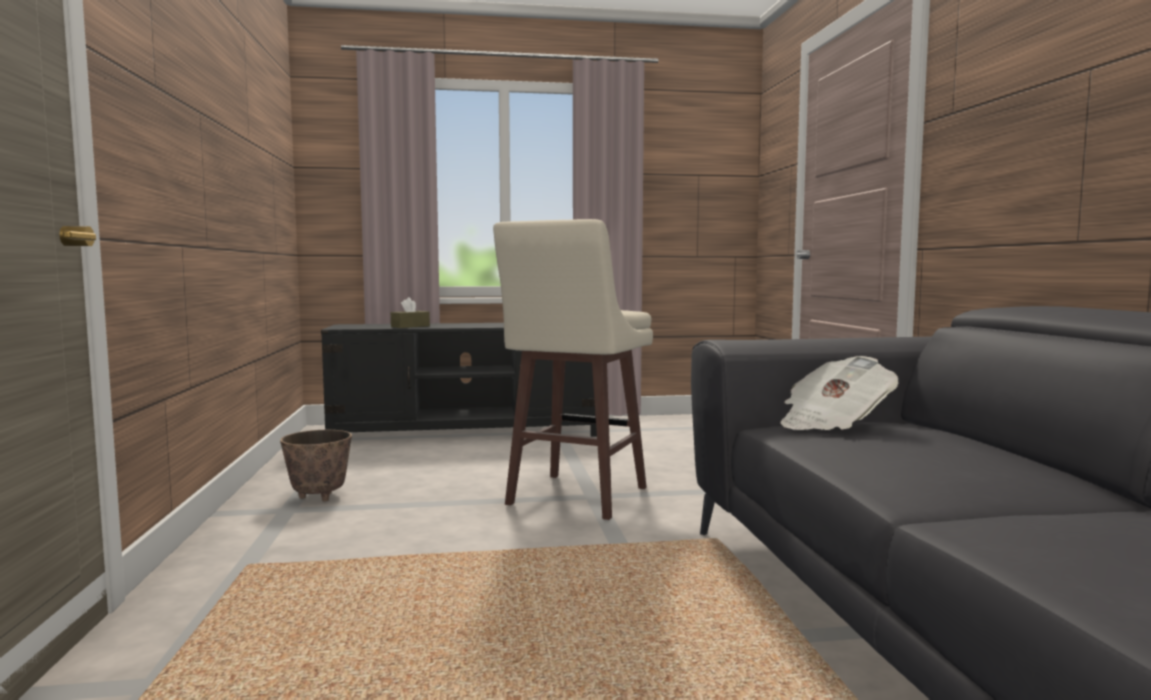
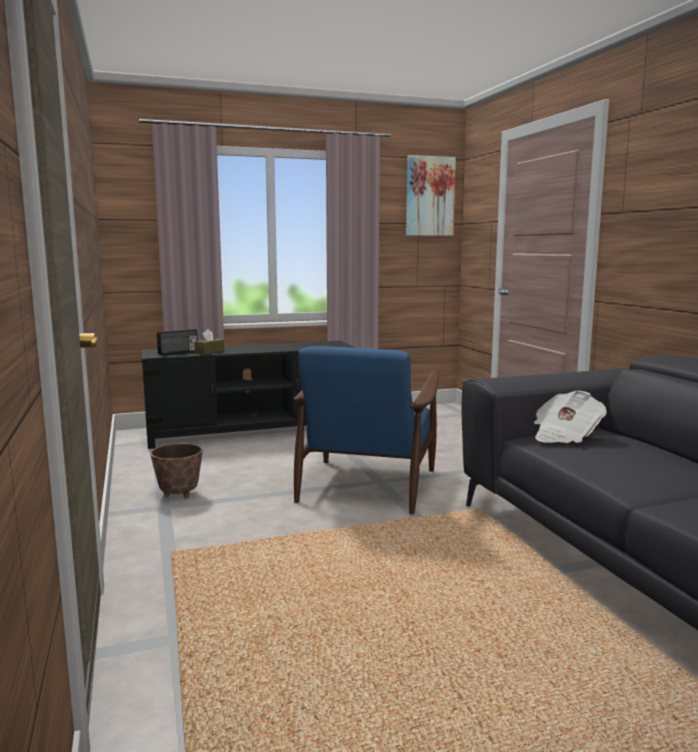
camera: 10 degrees left, 5 degrees up
(372, 326) = (178, 352): none -> radio
(575, 497) = (367, 483): beige stool -> blue armchair
(713, 140) = (429, 196): none -> picture

